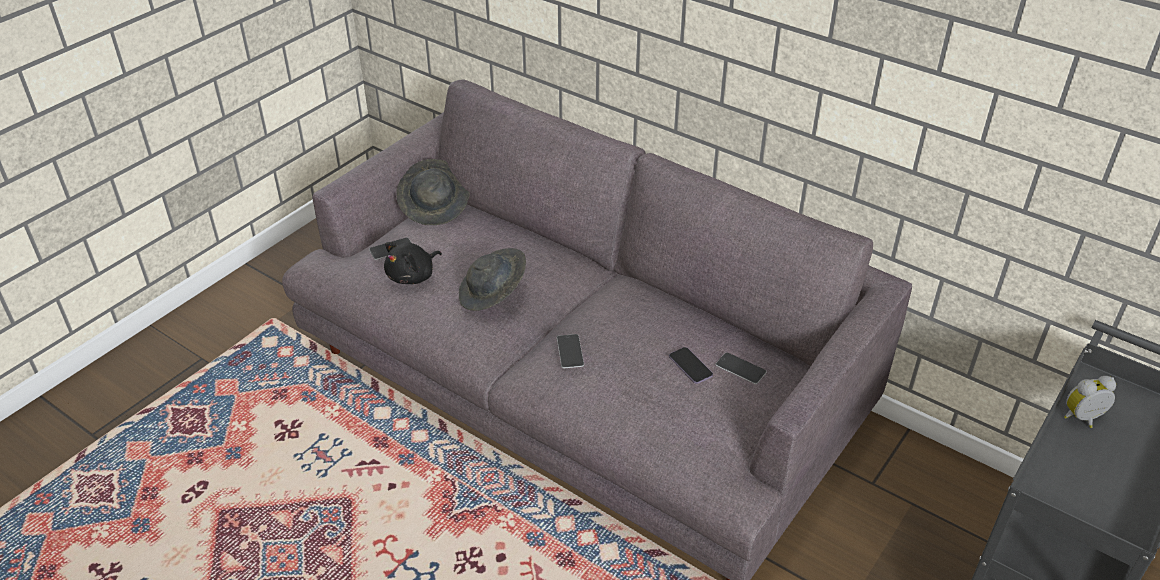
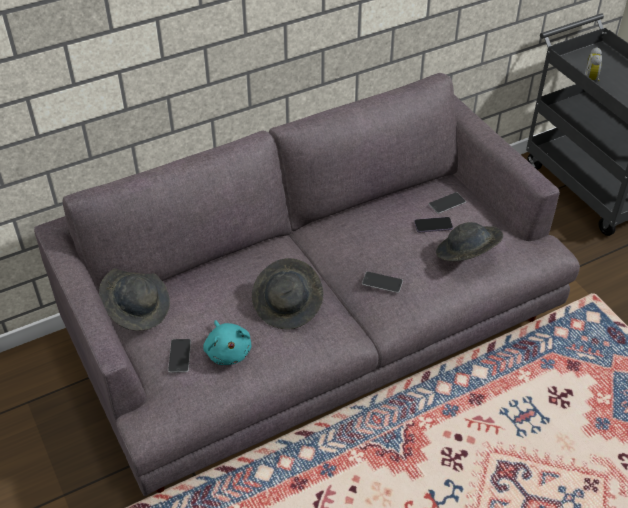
camera: 65 degrees left, 5 degrees up
(413, 276) = (228, 351): black plush toy -> turquoise plush toy
(660, 408) = (466, 255): none -> grey hat

